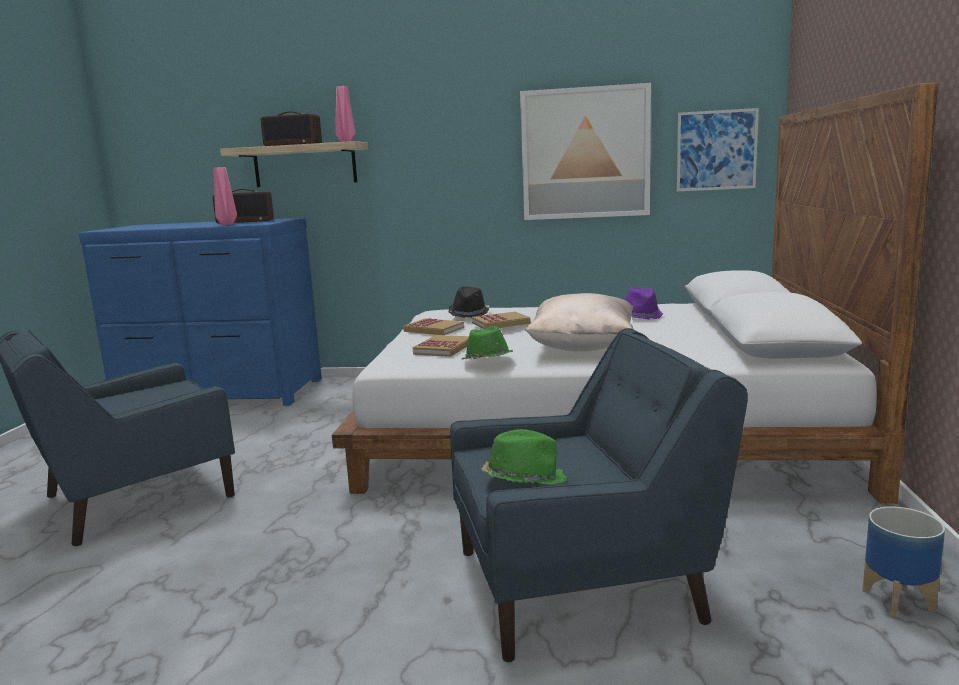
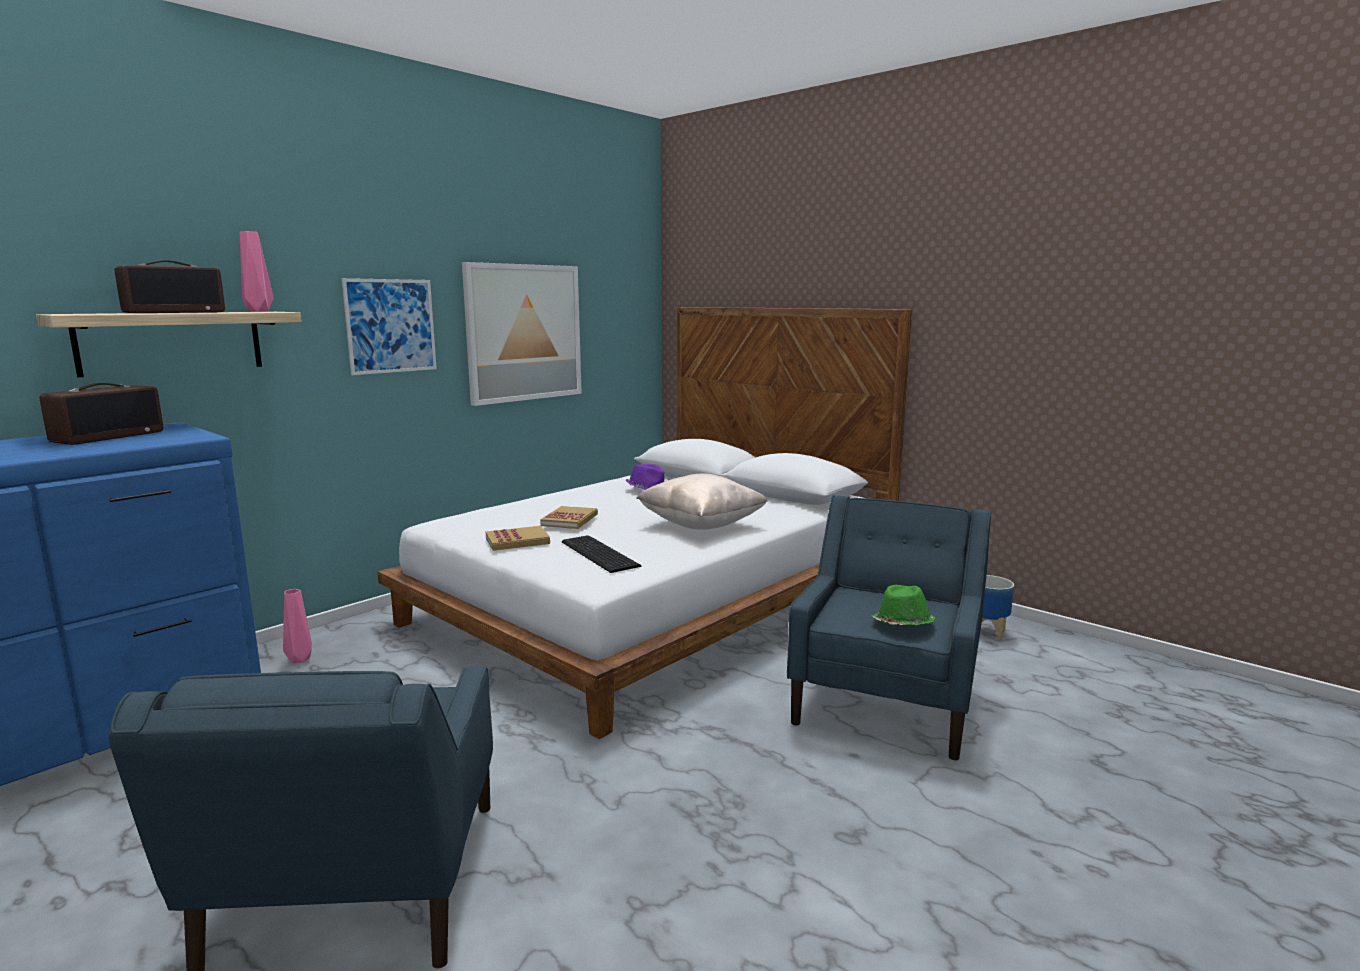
camera: 55 degrees left, 0 degrees up
(227, 224) = (125, 445): pink vase -> pink vase (301, 659)
(443, 348) = (598, 554): book -> keyboard
(469, 313) = (504, 518): black hat -> none
(487, 361) = (675, 554): green hat -> none
(716, 150) = (621, 332): picture -> picture (391, 326)

